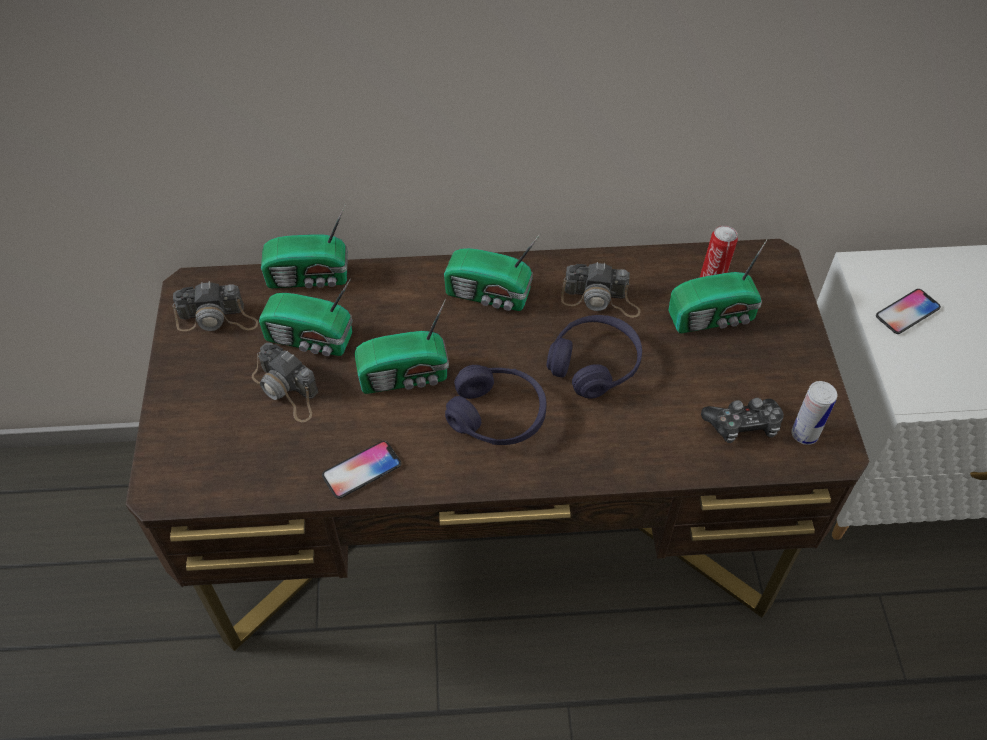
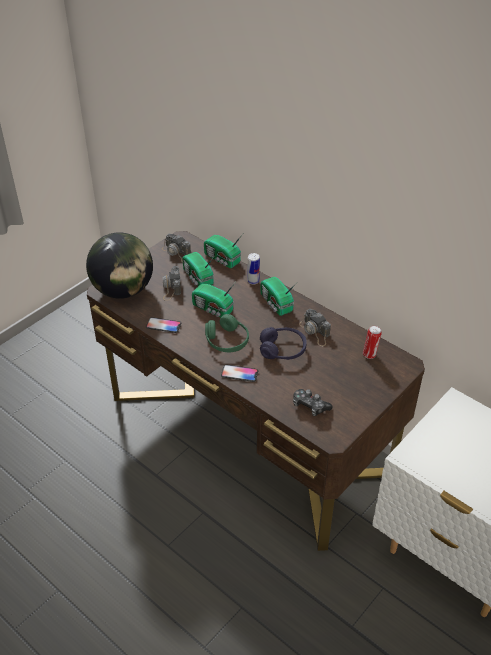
camera: 45 degrees right, 10 degrees down
(205, 460) = (123, 290): none -> globe
(497, 415) = (227, 341): purple headphones -> green headphones
(714, 317) = (351, 366): radio -> none
(804, 434) = (329, 426): can -> can (253, 281)
(907, 312) = (450, 428): phone -> phone (239, 374)

